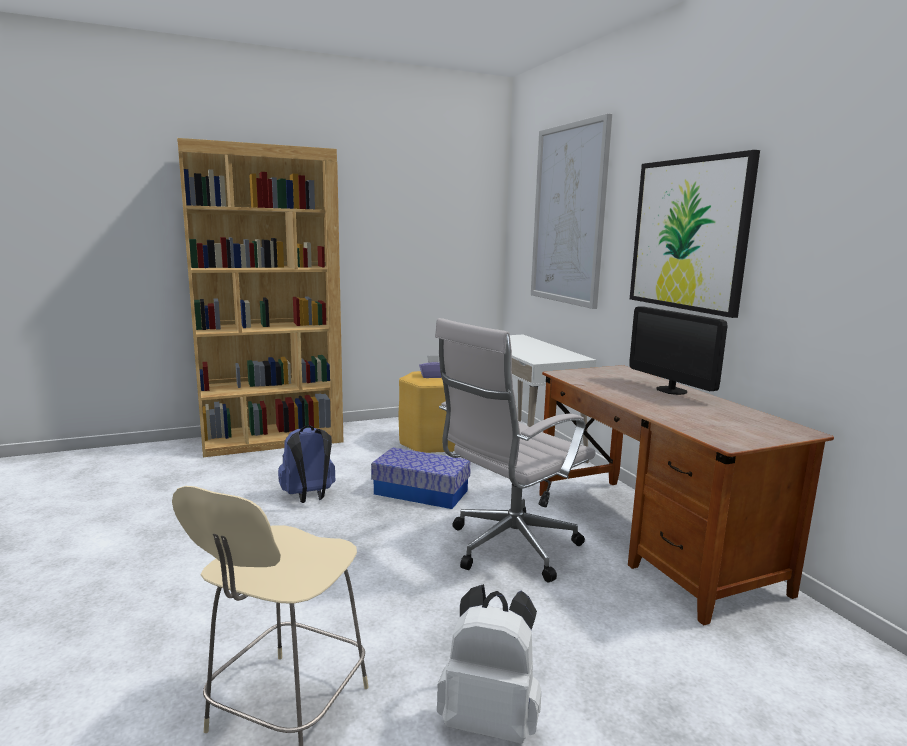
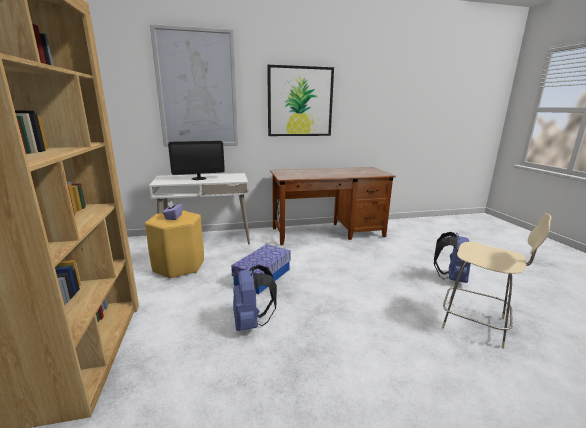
camera: 80 degrees left, 5 degrees up
(490, 719) = (451, 278): white backpack -> blue backpack
(508, 548) = (334, 260): white office chair -> none
(671, 390) = (319, 170): monitor -> monitor (199, 178)

